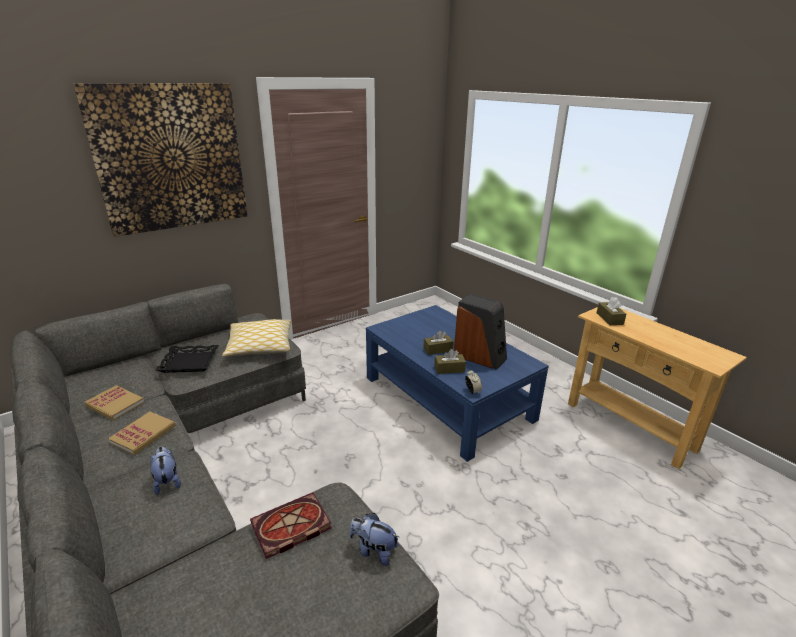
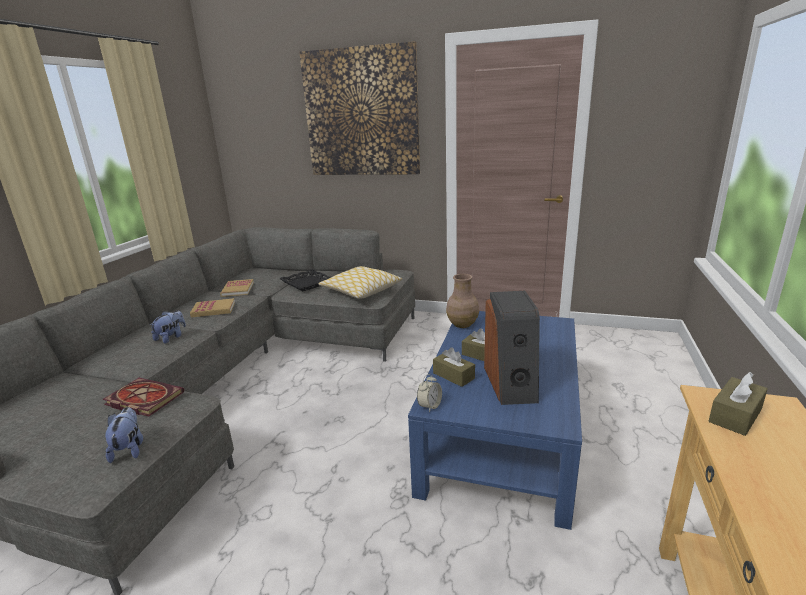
camera: 55 degrees right, 5 degrees down
(389, 336) = (462, 324): none -> brown vase

